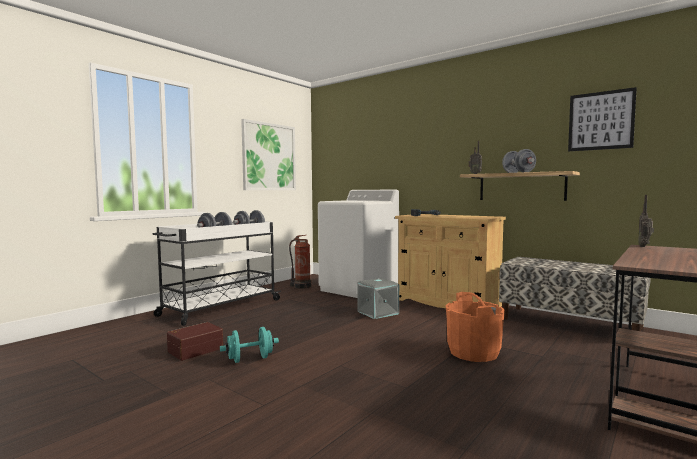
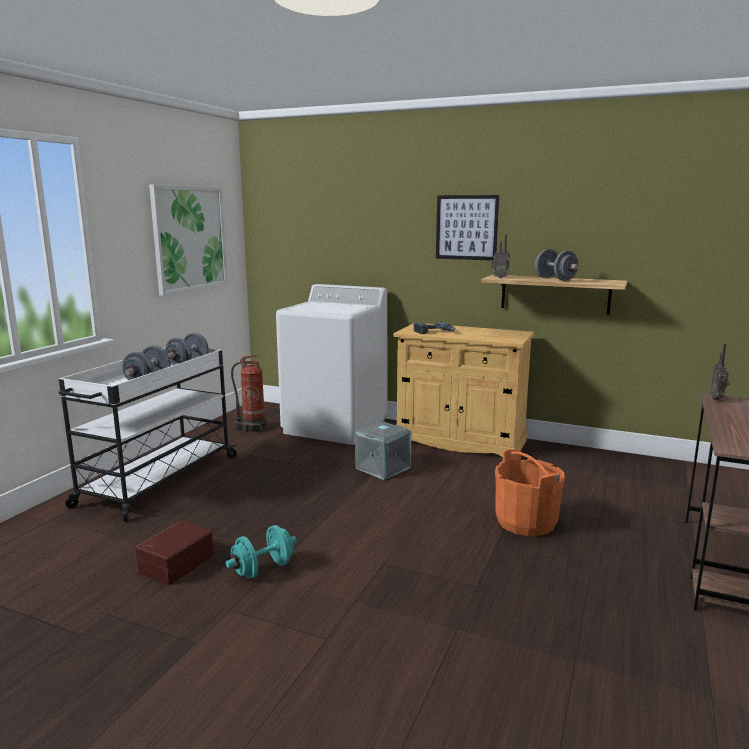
camera: 15 degrees left, 10 degrees up
(570, 323) = (610, 463): bench -> none
(600, 121) = (655, 219): picture -> picture (466, 227)

